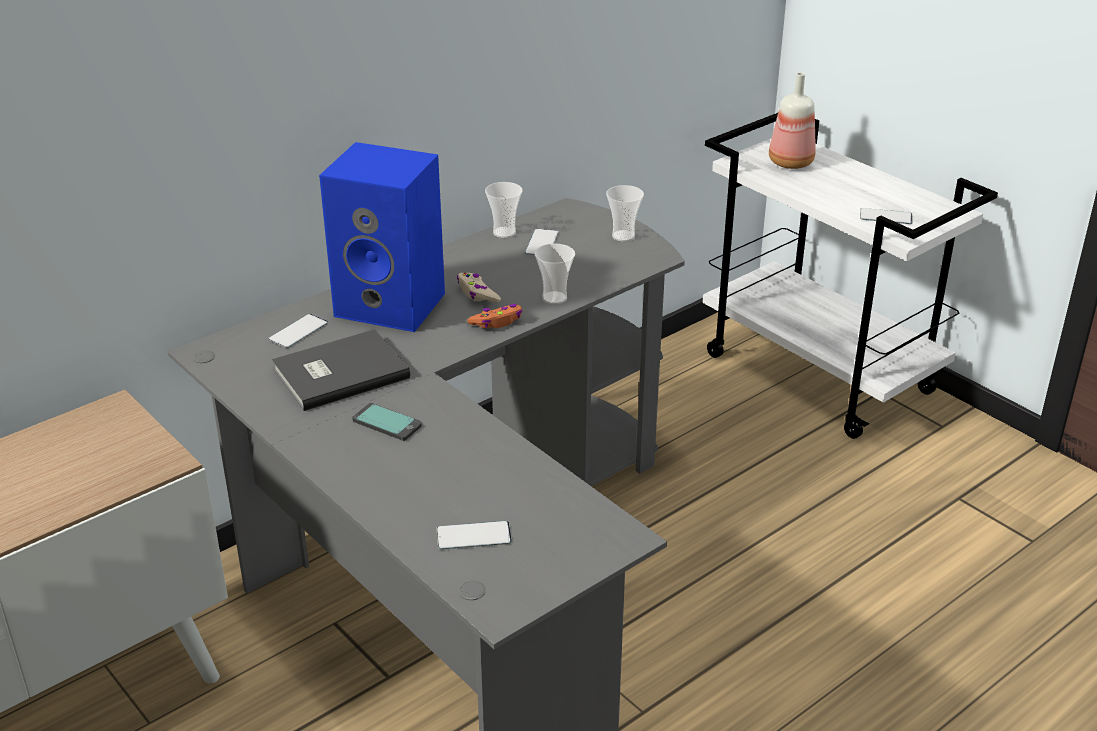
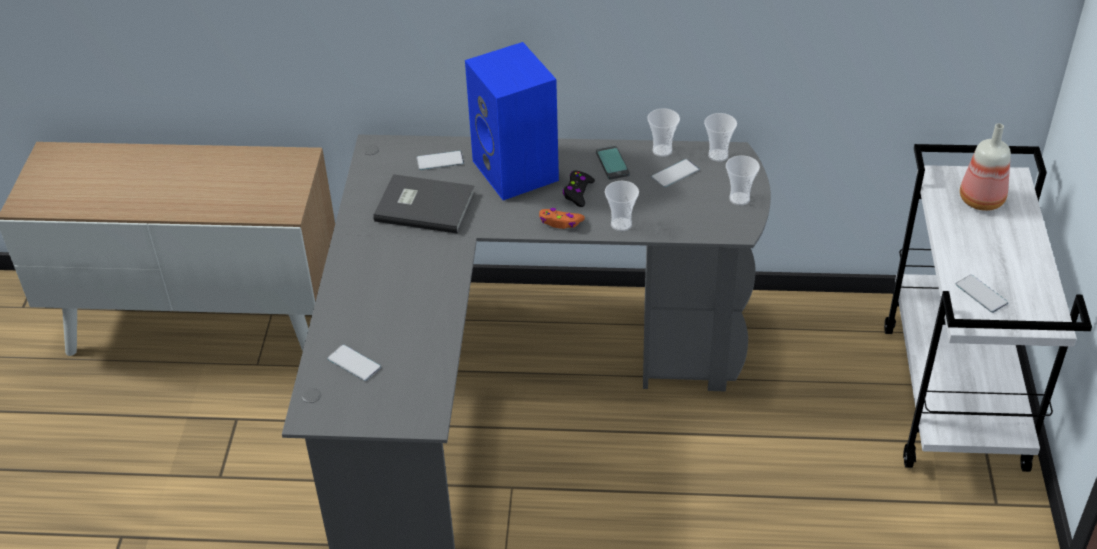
camera: 45 degrees right, 10 degrees up
(387, 423) = (405, 258): phone -> phone (612, 163)
(477, 294) = (578, 192): beige game controller -> black game controller
(557, 216) = (718, 155): none -> cup

